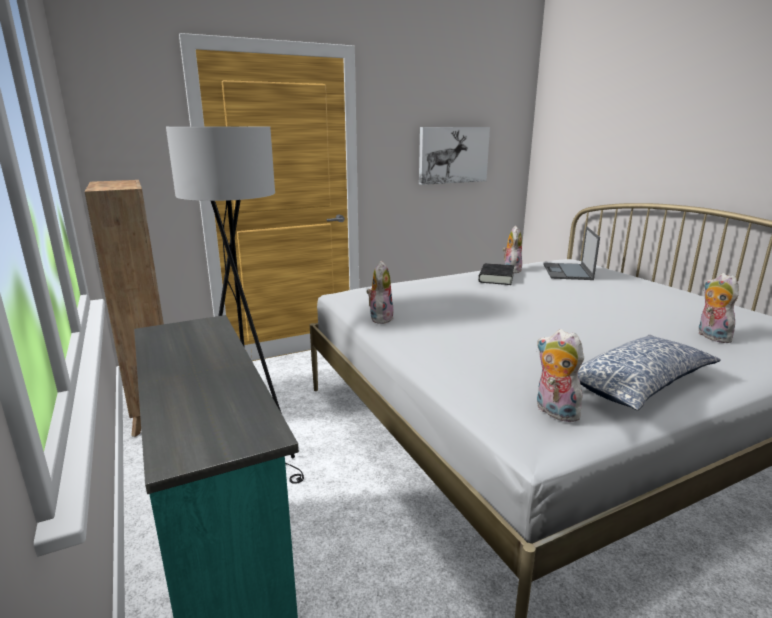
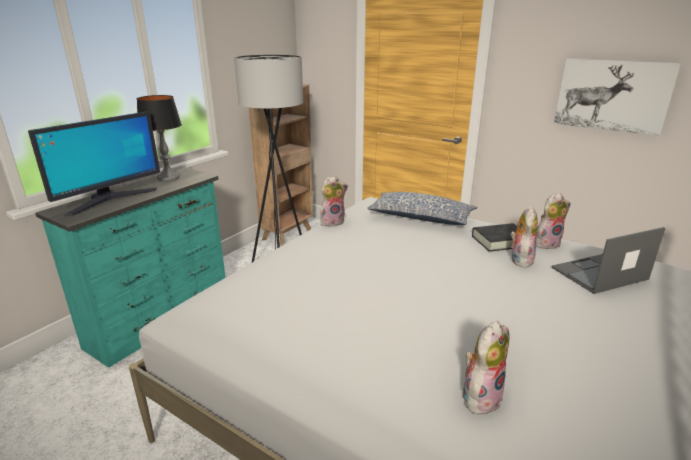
camera: 60 degrees right, 5 degrees up
(167, 343) = (168, 177): none -> table lamp
(202, 397) = (109, 199): none -> monitor
(554, 412) = (212, 314): plush toy -> plush toy (519, 259)
(640, 384) = (290, 349): pillow -> pillow (420, 218)

